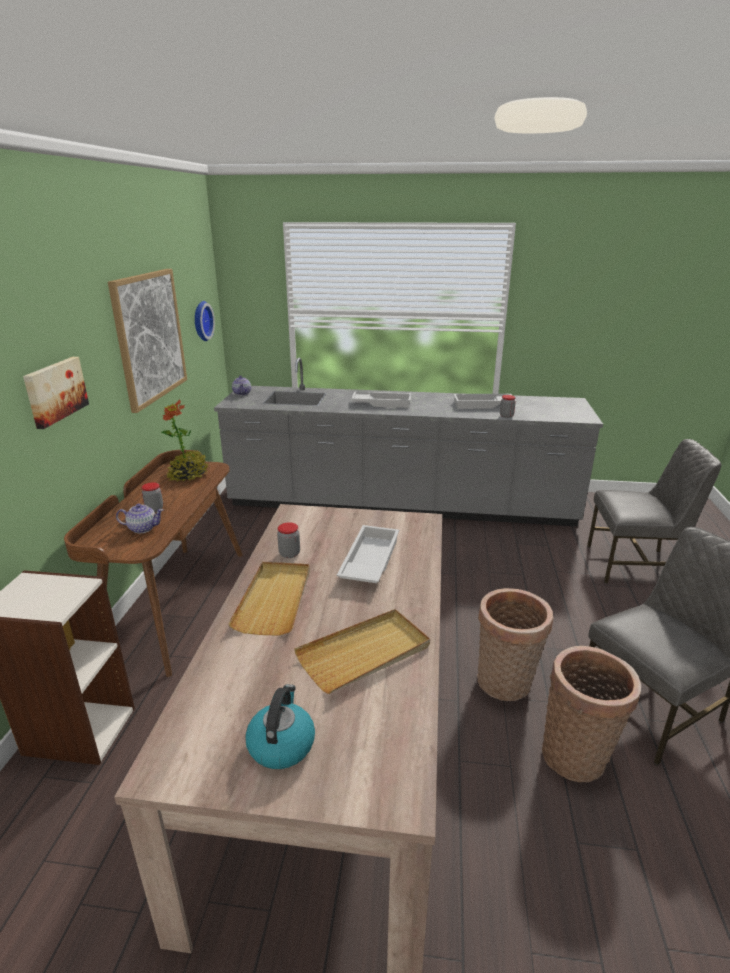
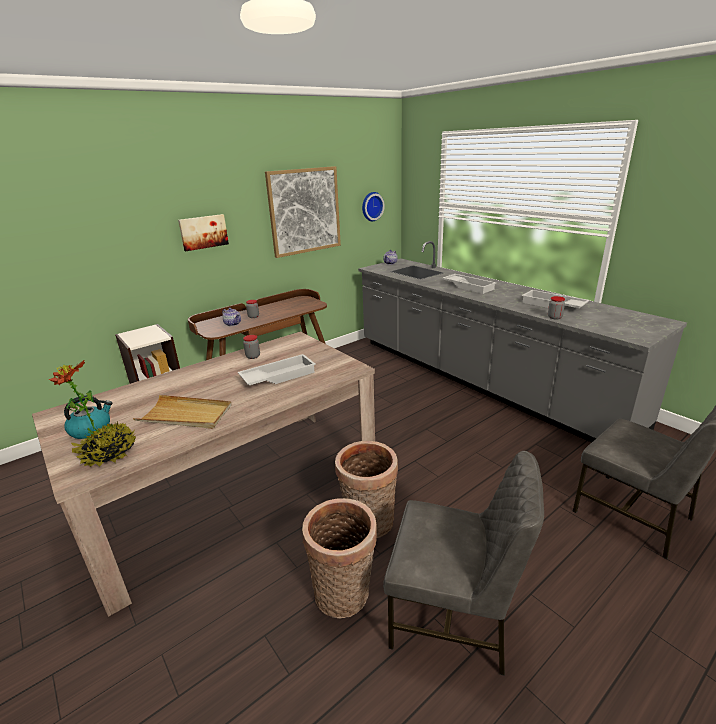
camera: 45 degrees right, 0 degrees up
(188, 475) = (298, 305): potted plant -> potted plant (108, 453)
(275, 599) = (205, 374): beige tray -> none

